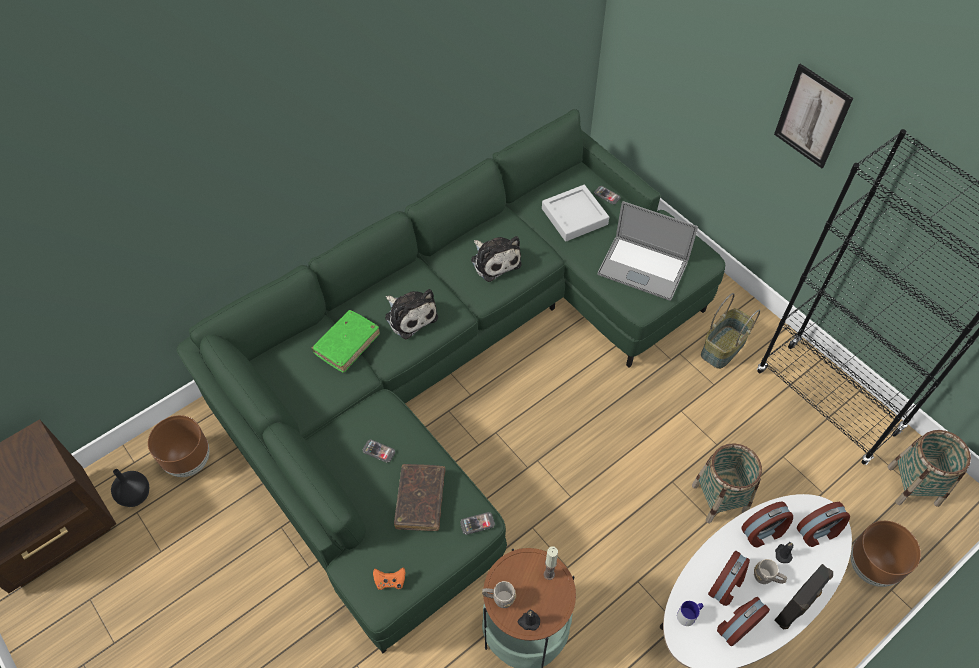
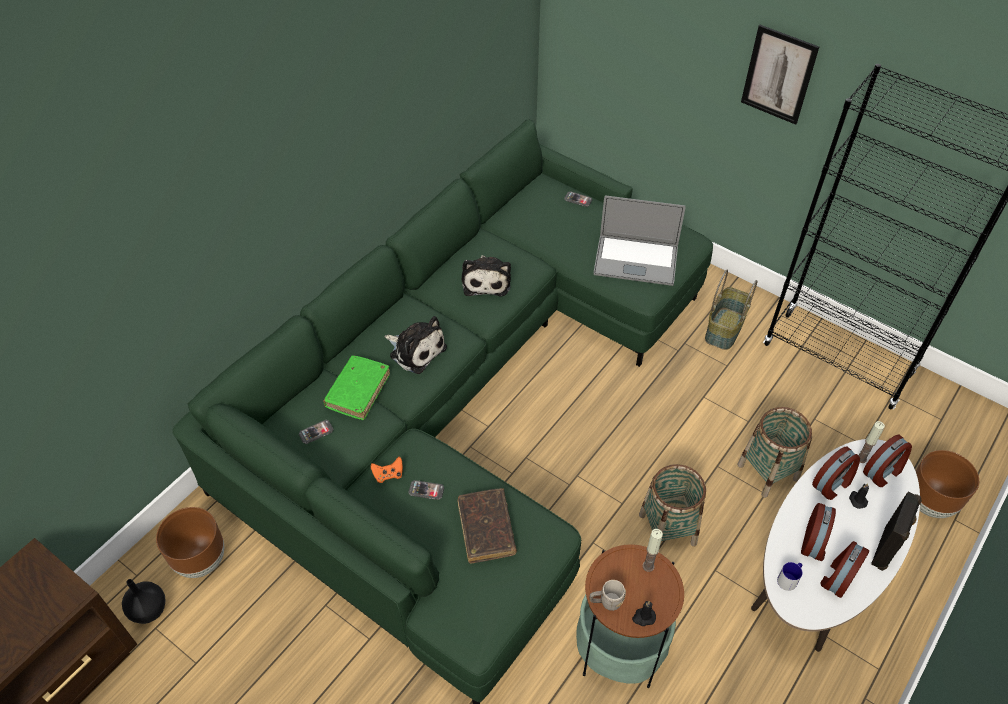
camera: 15 degrees left, 5 degrees down
(390, 581) = (480, 618): orange game controller -> orange game controller (388, 475)
(477, 523) = (553, 539): phone -> phone (316, 432)
(494, 260) = (486, 280): plush toy -> plush toy turned 45 degrees clockwise
(574, 216) = (552, 225): grey tray -> none
(766, 578) = (850, 526): grey mug -> none
(801, 513) = (861, 458): none -> candle
(913, 485) = (941, 419): basket -> basket (667, 529)

